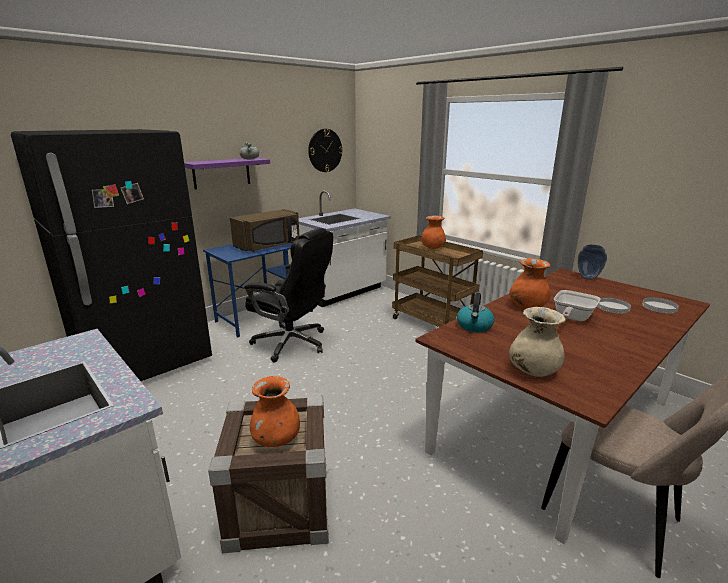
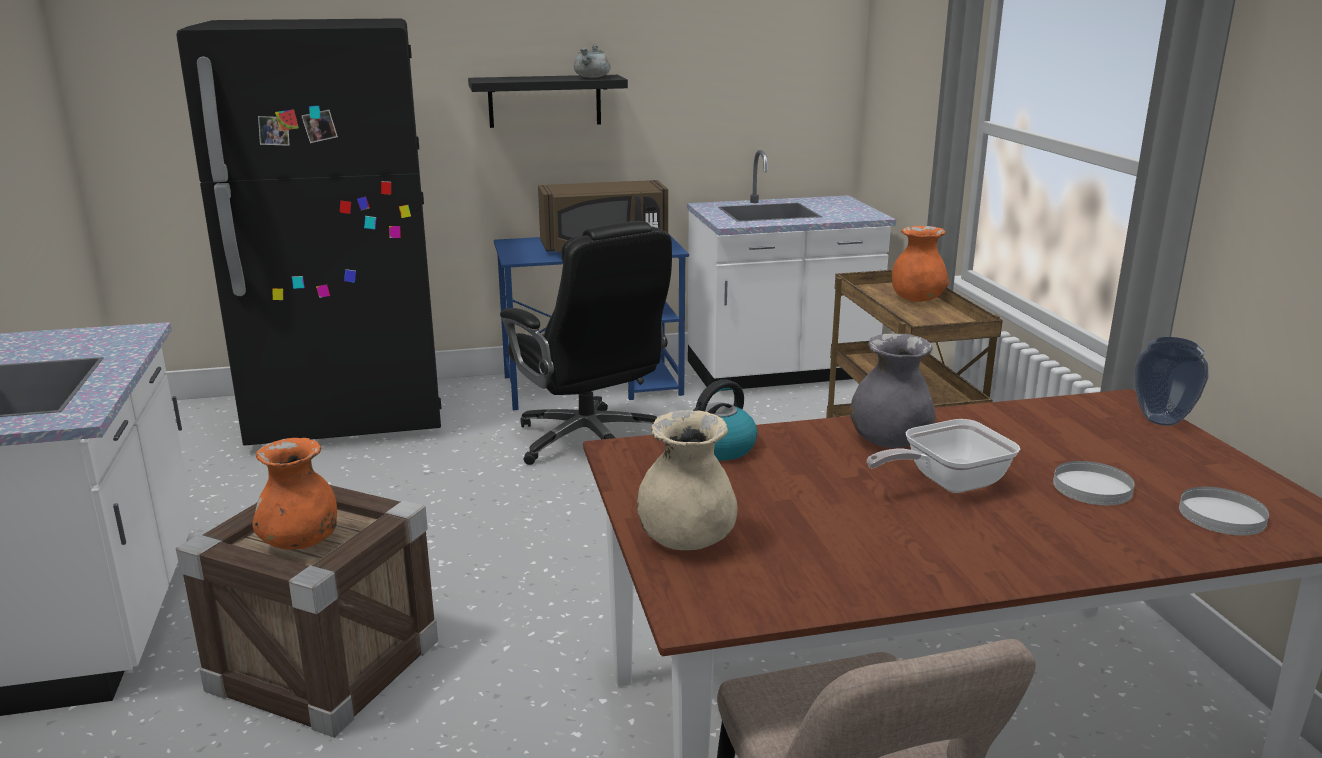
camera: 30 degrees right, 0 degrees up
(221, 173) = (545, 101): purple shelf -> black shelf
(325, 150) = (781, 65): wall clock -> none
(527, 307) = (889, 442): orange vase -> grey vase

